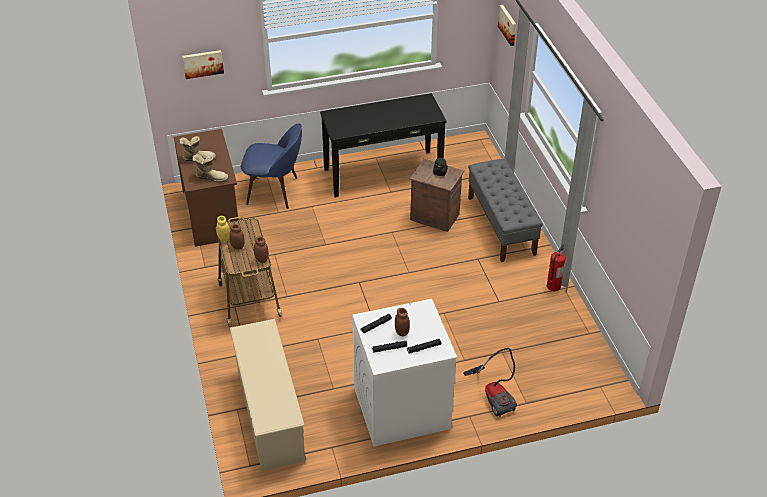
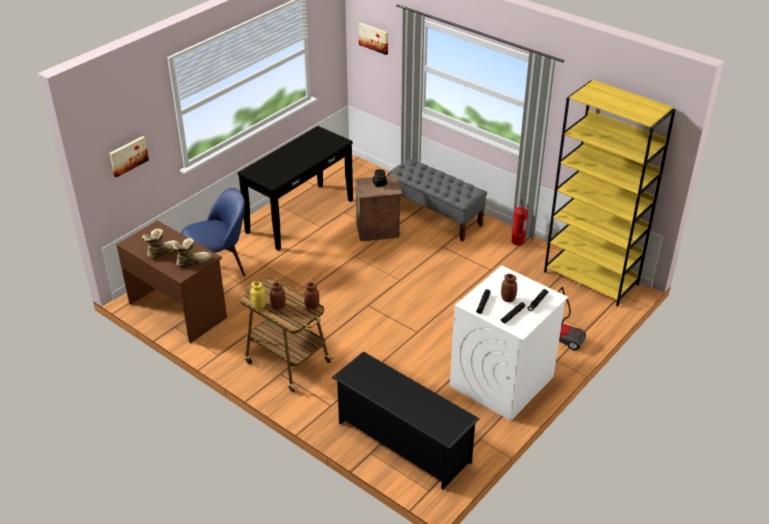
camera: 35 degrees left, 5 degrees down
(270, 414) = (403, 442): beige shoe rack -> black shoe rack
(587, 356) = (591, 278): none -> yellow bookcase

